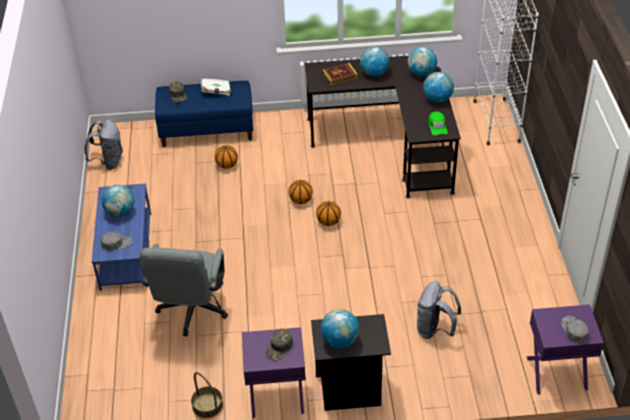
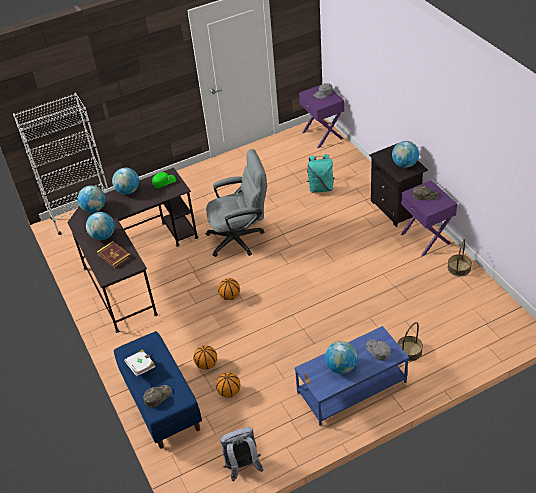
camera: 110 degrees left, 0 degrees up
(131, 308) = (409, 351): none -> basket
(191, 312) = (388, 312): grey office chair -> grey office chair (241, 238)
(329, 222) = (247, 271): basketball -> basketball (229, 392)
(435, 329) = (321, 188): grey backpack -> turquoise backpack

